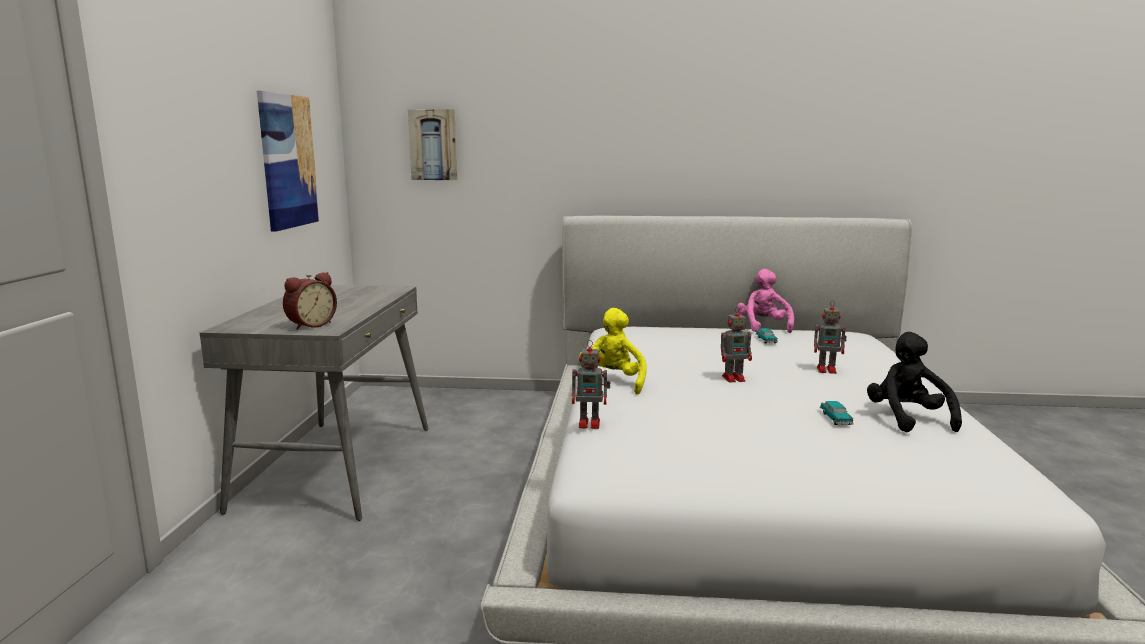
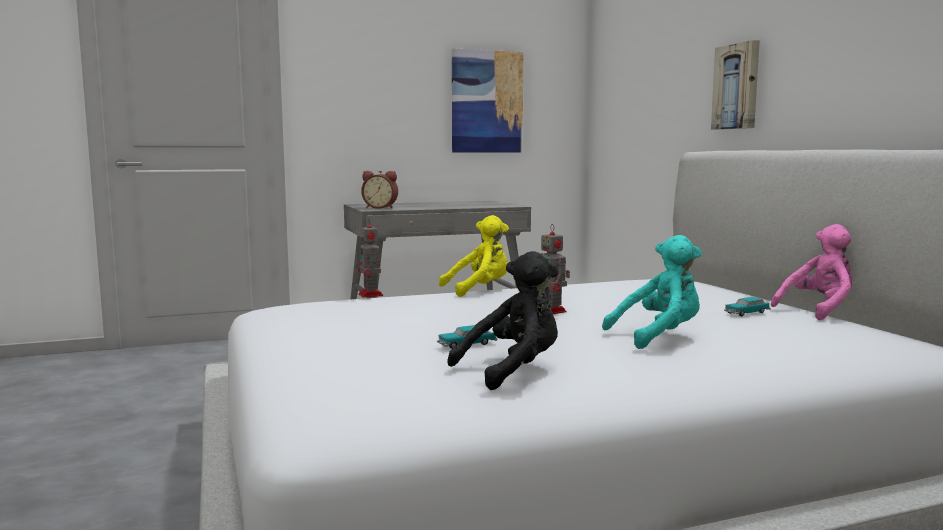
camera: 65 degrees right, 5 degrees down
(433, 145) = (630, 86): picture -> picture (737, 87)
(827, 370) = (658, 336): toy robot -> turquoise plush toy

